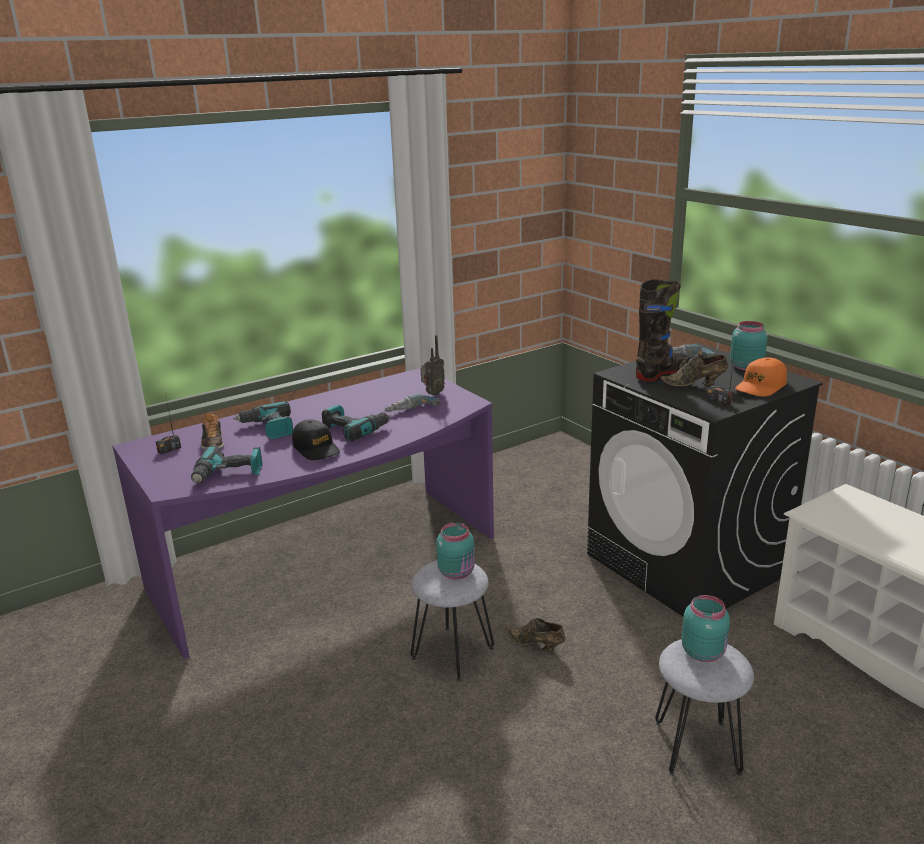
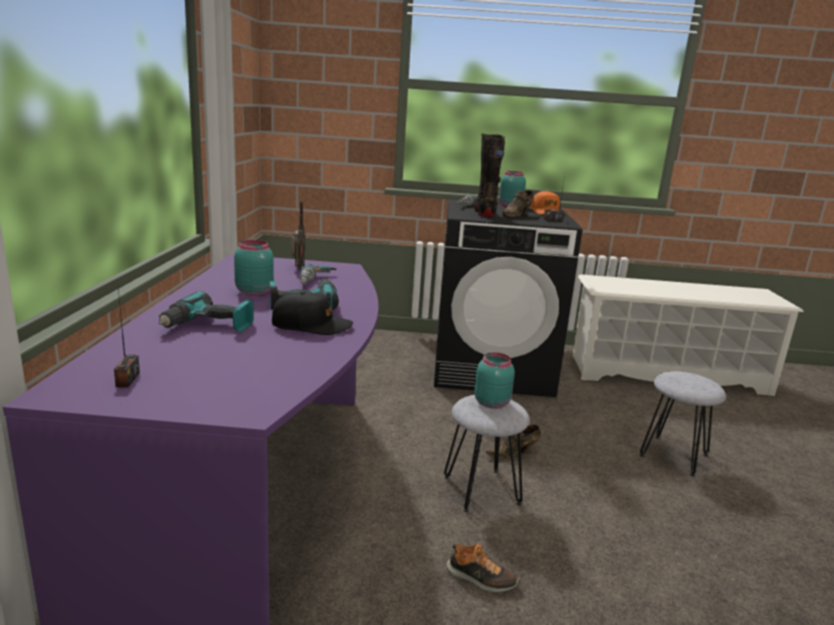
camera: 55 degrees left, 5 degrees down
(212, 442) = (171, 355): shoe -> shoe (481, 578)
(228, 475) = (284, 372): power drill -> none
(703, 651) = (681, 378): turquoise jar -> turquoise jar (254, 291)

